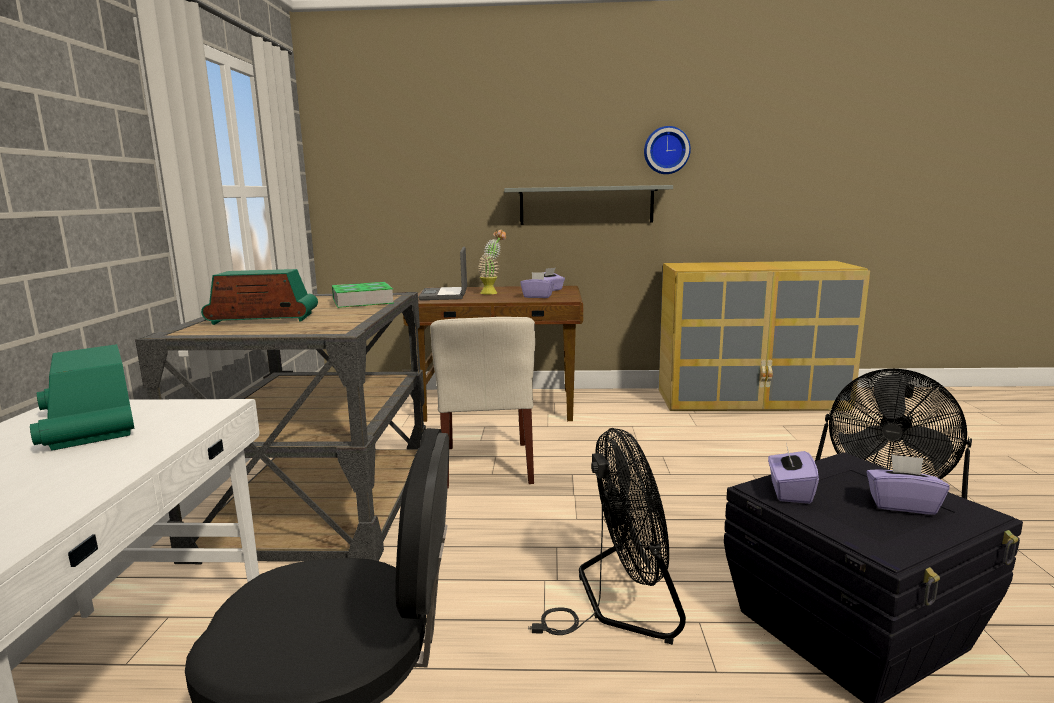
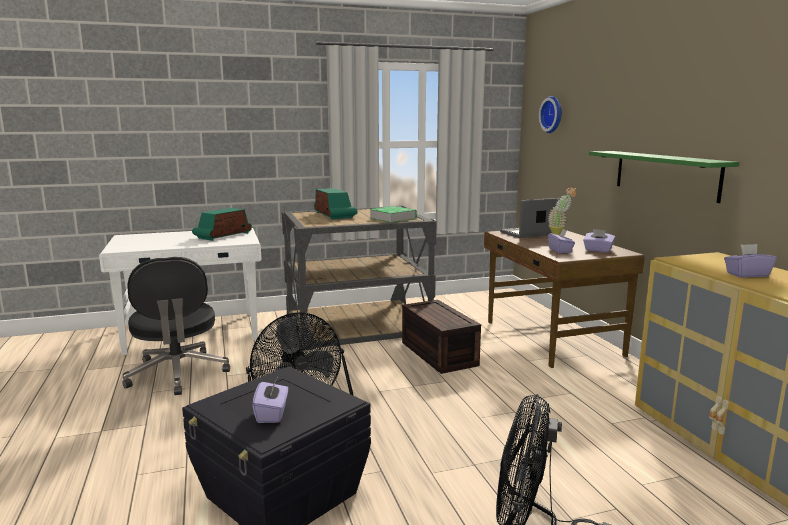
camera: 70 degrees right, 0 degrees up
(488, 465) = (437, 353): beige chair -> brown storage box
(586, 205) = (665, 174): grey shelf -> green shelf
(666, 150) = (743, 120): wall clock -> wall clock (553, 114)
(789, 492) = (283, 381): purple tissue box -> purple tissue box (747, 274)

